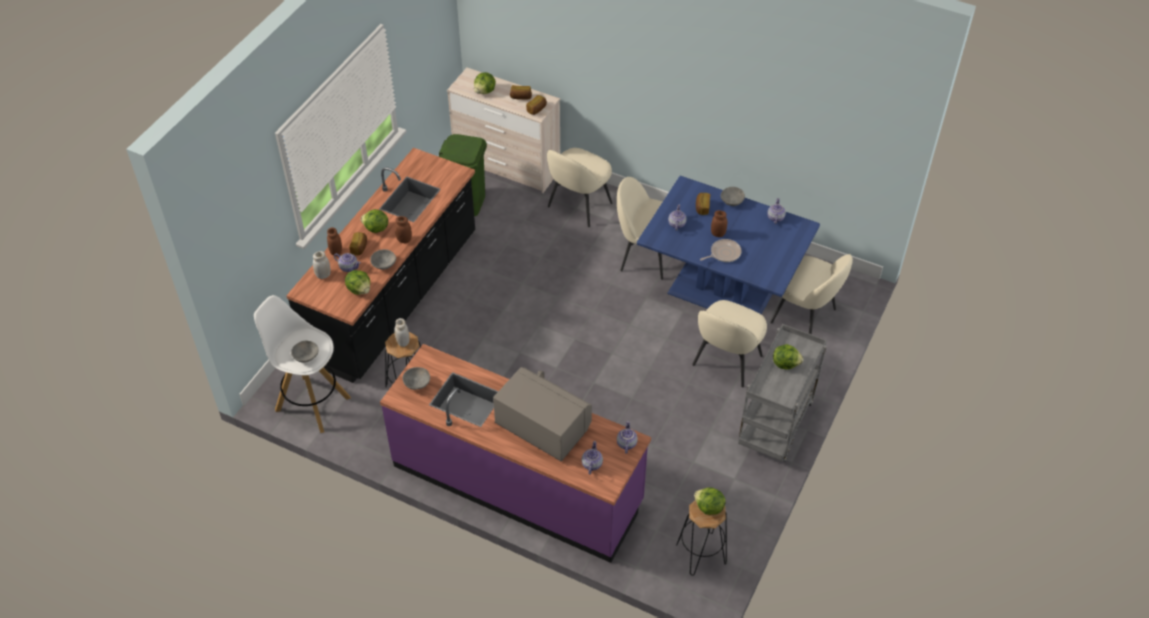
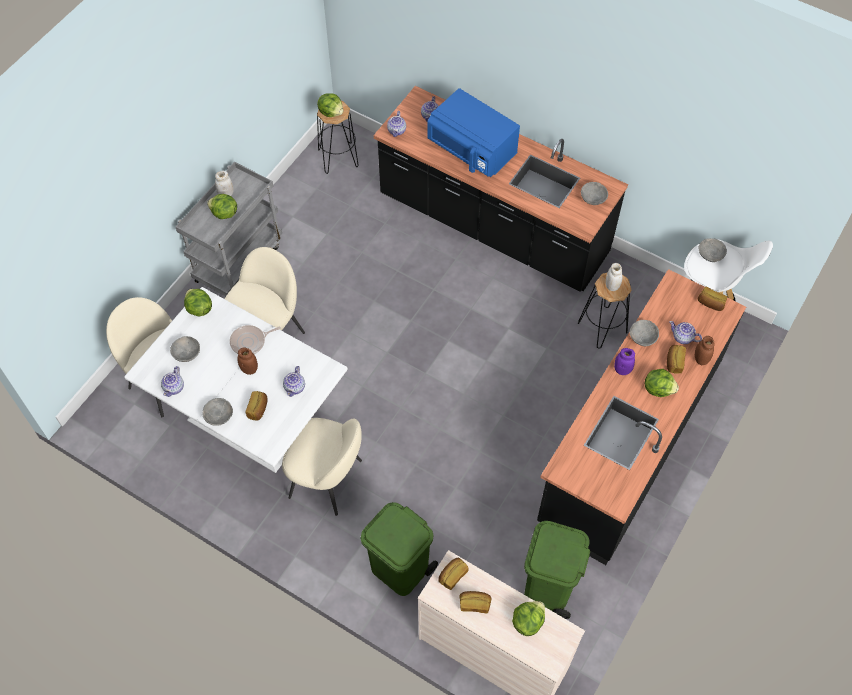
camera: 175 degrees left, 10 degrees up
(318, 295) = (710, 303): none -> bread
(323, 275) = (710, 329): white jar -> white jar (226, 194)
(359, 289) = (665, 307): lettuce -> lettuce (199, 309)
(404, 240) = (622, 370): brown jar -> purple jar
(518, 483) = (493, 226): purple counter -> black counter
(543, 426) = (472, 151): grey microwave -> blue microwave
(578, 206) = (400, 569): beige chair -> green trash can
(721, 292) = (250, 420): blue dining table -> white dining table
(774, 241) = (187, 354): none -> grey bowl

